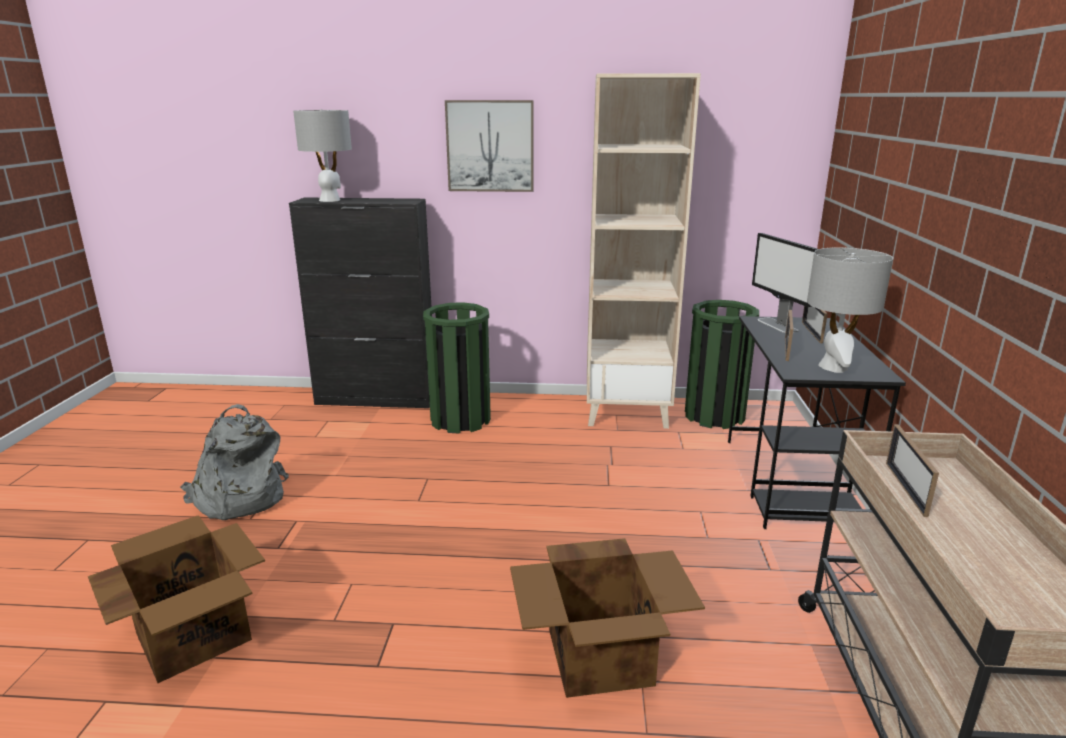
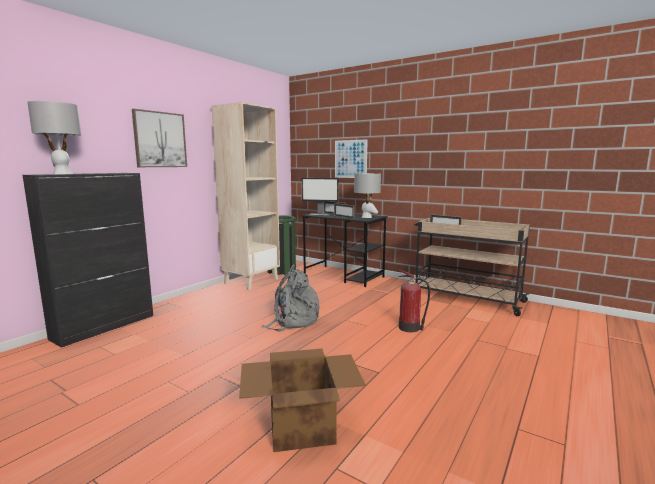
camera: 60 degrees left, 10 degrees down
(239, 498) = (152, 394): grey backpack -> grey backpack (293, 321)
(460, 420) = (186, 311): green trash can -> none
(601, 657) = (410, 328): cardboard box -> fire extinguisher
(893, 201) = (350, 159): none -> picture

